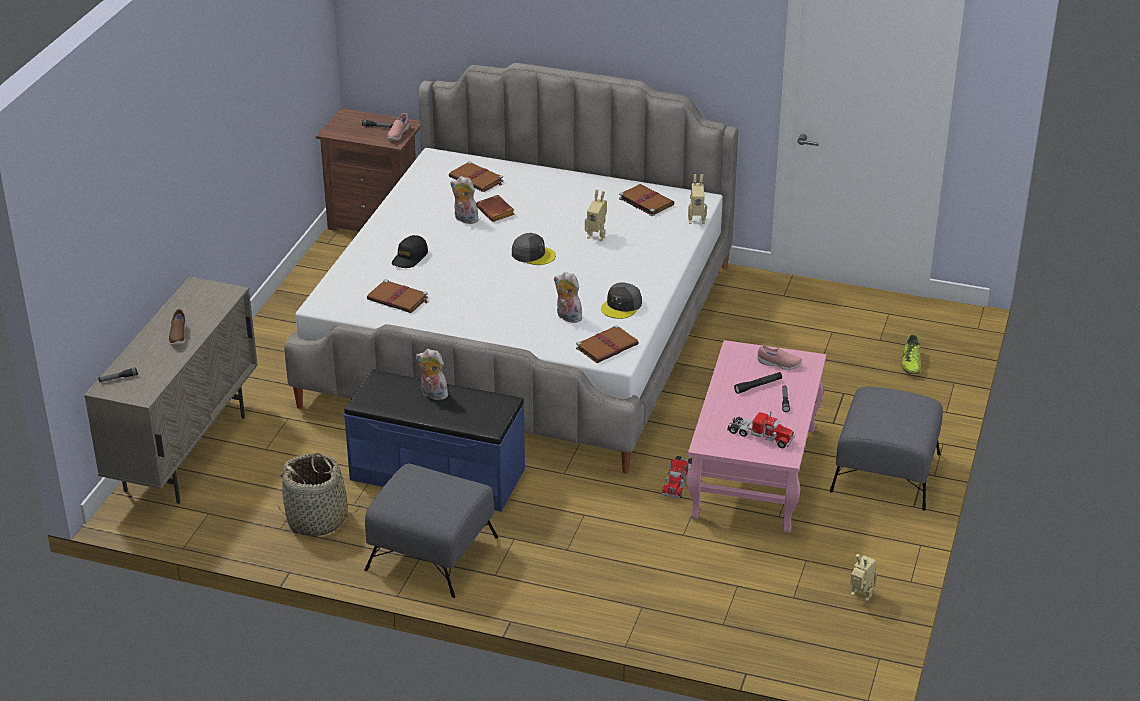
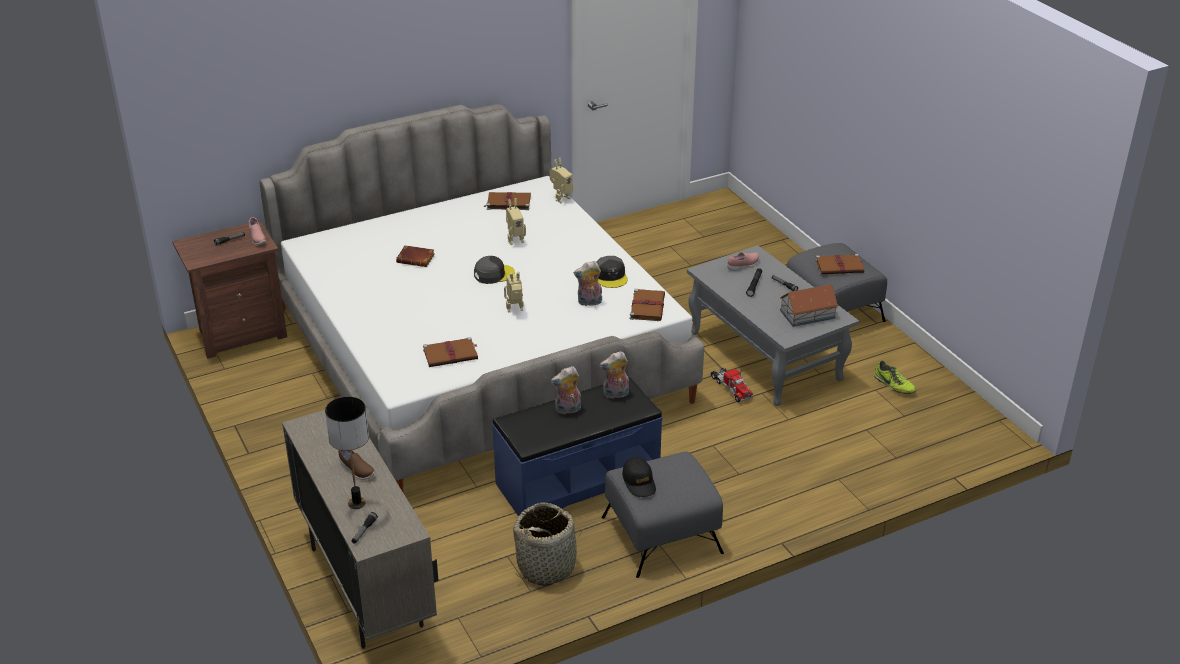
camera: 45 degrees left, 0 degrees up
(143, 358) = (356, 503): none -> table lamp
(410, 257) = (408, 322): black cap -> black cap (639, 482)
(464, 219) = (402, 275): plush toy -> plush toy (615, 394)
(477, 179) = (362, 244): brown book -> brown book (840, 266)
(754, 471) = (764, 355): pink coffee table -> grey coffee table
(760, 436) = (806, 314): toy truck -> toy house
(859, 597) = (935, 392): toy robot -> toy robot (515, 310)
(911, 363) = (742, 241): shoe -> shoe (894, 385)

